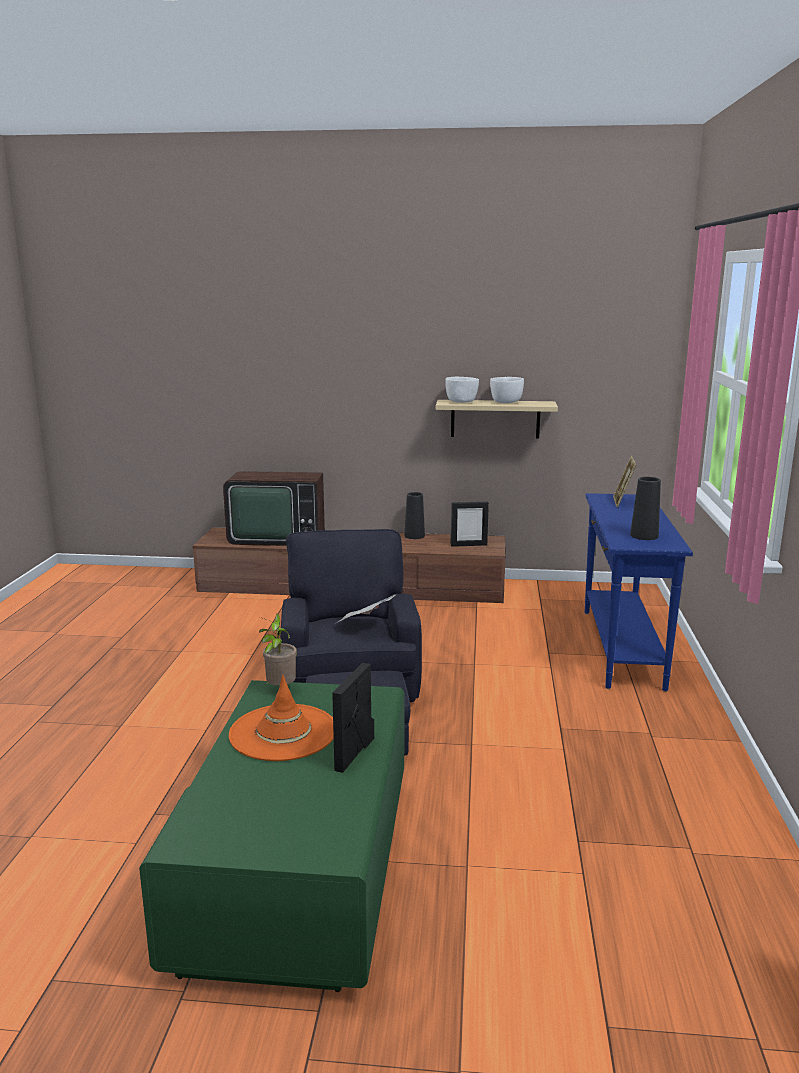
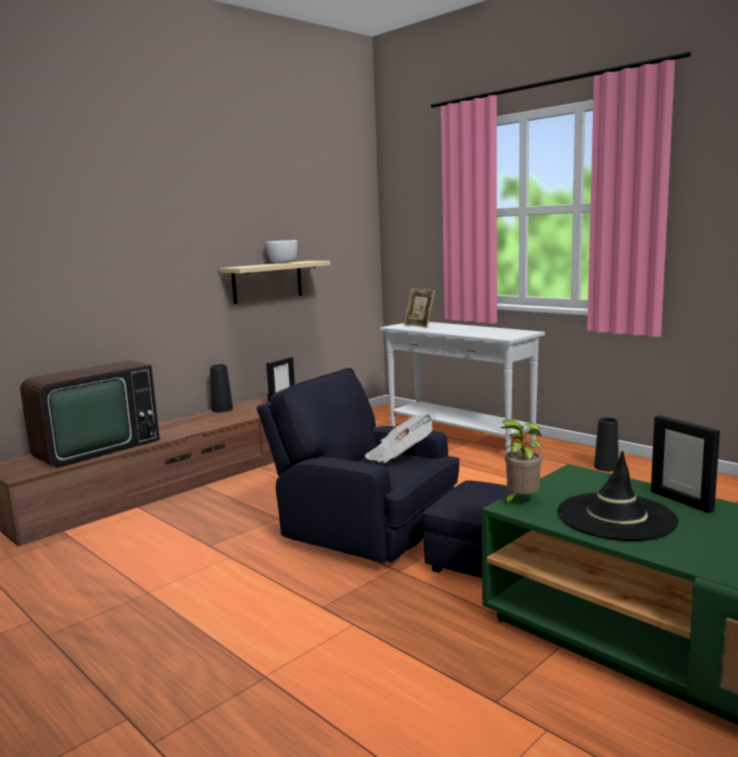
camera: 50 degrees left, 5 degrees down
(283, 733) = (616, 517): orange hat -> black hat
(462, 402) = (249, 266): white bowl -> none
(623, 649) = (461, 438): blue console table -> white console table
(644, 536) = (497, 332): black vase -> black vase (606, 467)

